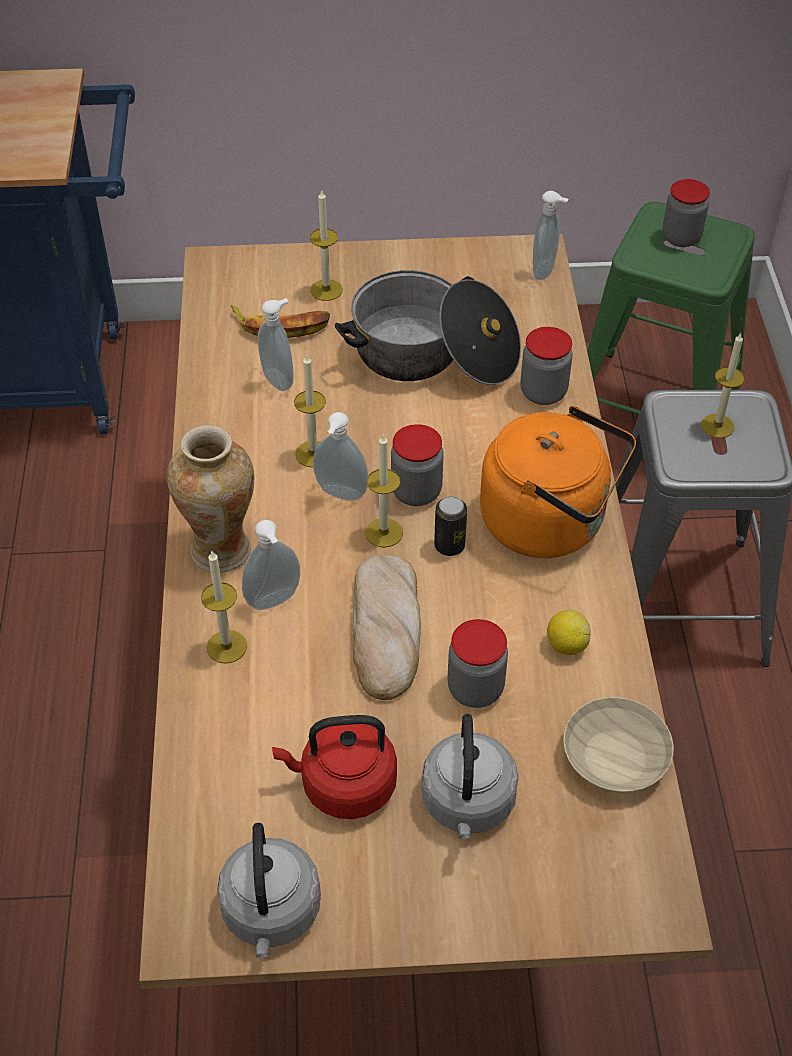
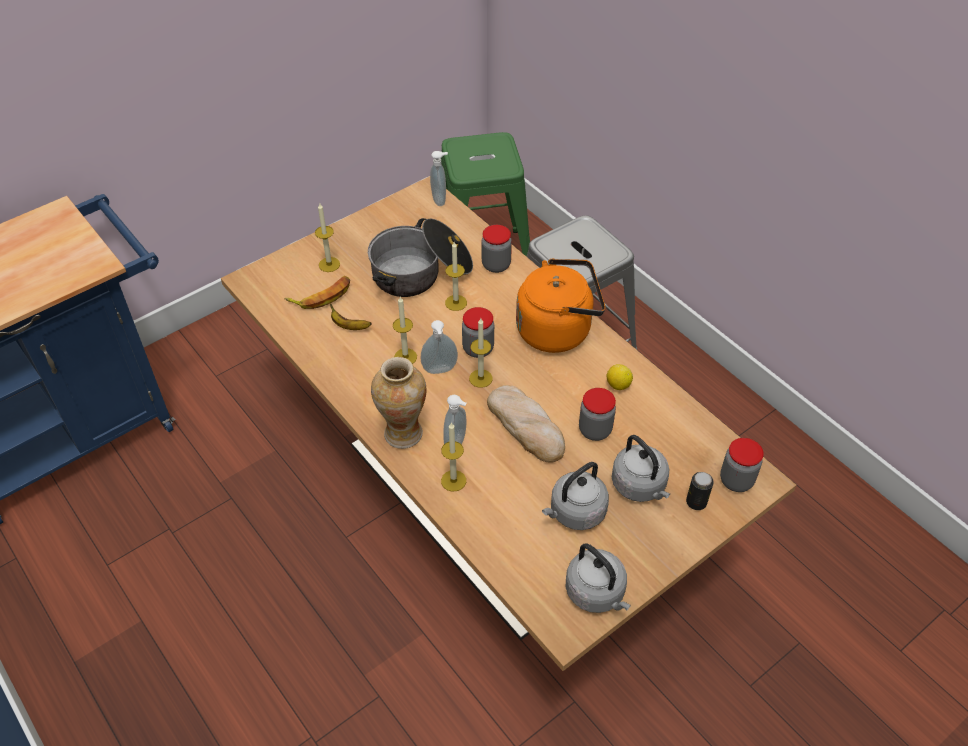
camera: 35 degrees left, 0 degrees up
(280, 379) = (349, 326): soap dispenser -> banana
(343, 785) = (575, 513): red kettle -> grey kettle
(449, 545) = (519, 367): can -> can (696, 502)
(612, 757) = (683, 425): beige bowl -> none
(681, 238) = (476, 153): jar -> jar (736, 480)
(717, 426) = (576, 244): candle -> candle (456, 303)

